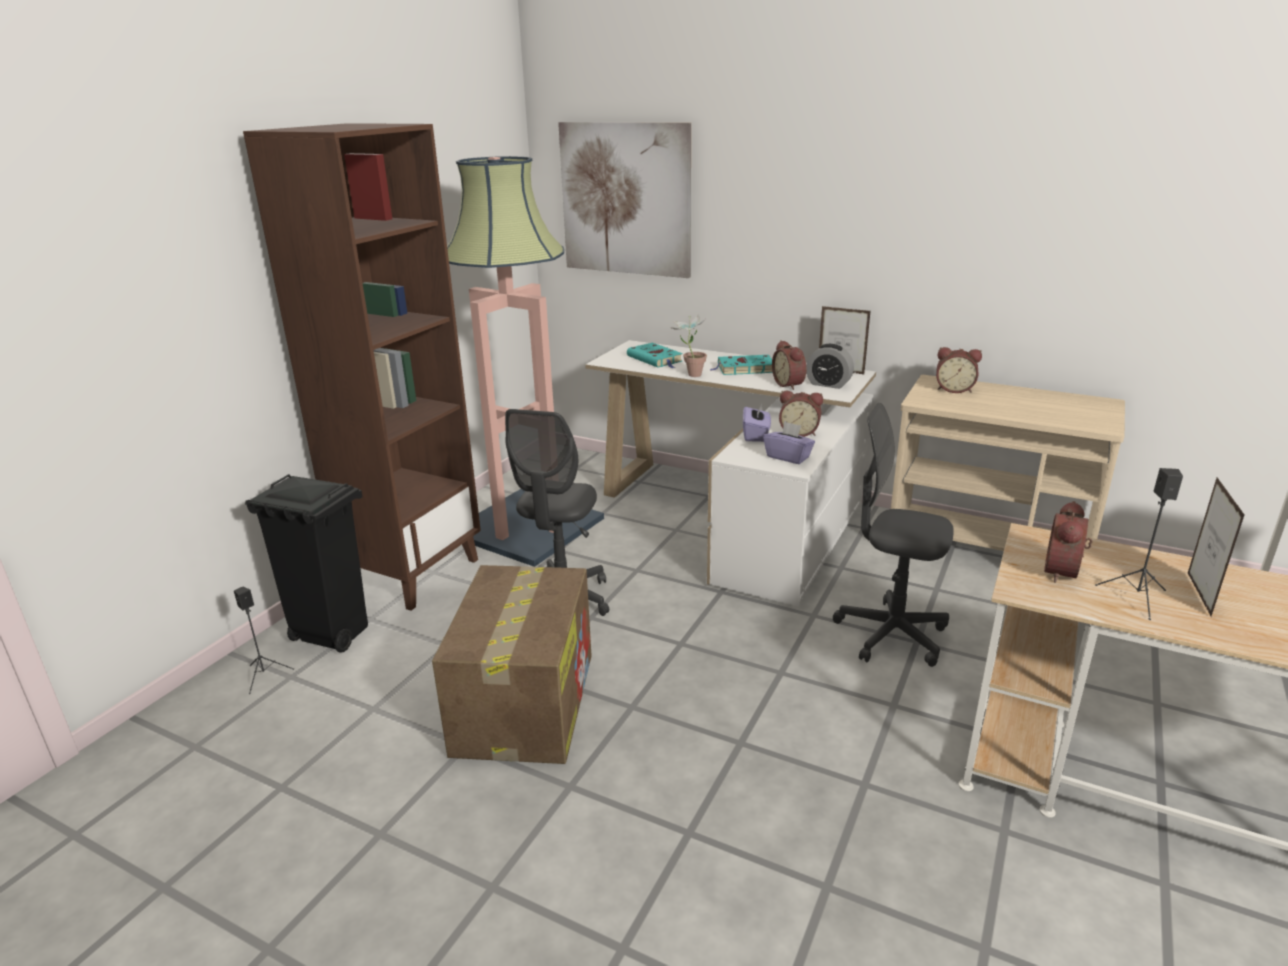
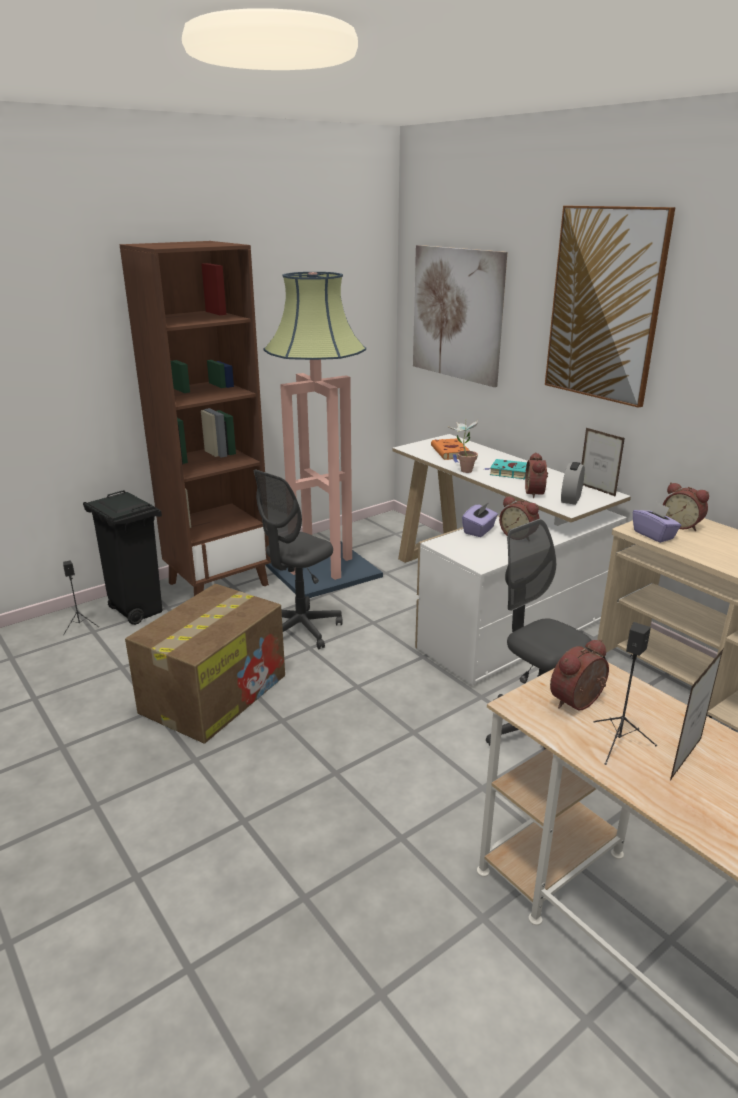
camera: 25 degrees right, 0 degrees up
(656, 359) = (451, 453): turquoise book -> orange book
(788, 457) = (485, 553): purple tissue box -> purple tissue box (654, 535)
(825, 172) = (605, 305): none -> picture
(828, 384) = (571, 499): alarm clock -> alarm clock turned 60 degrees clockwise

